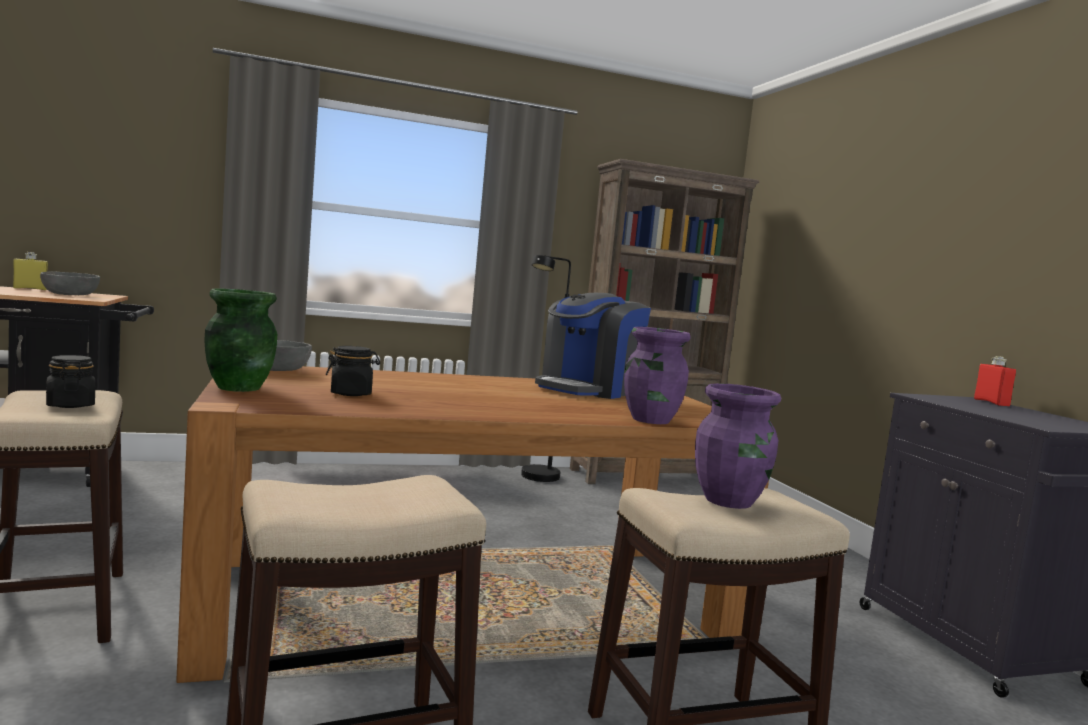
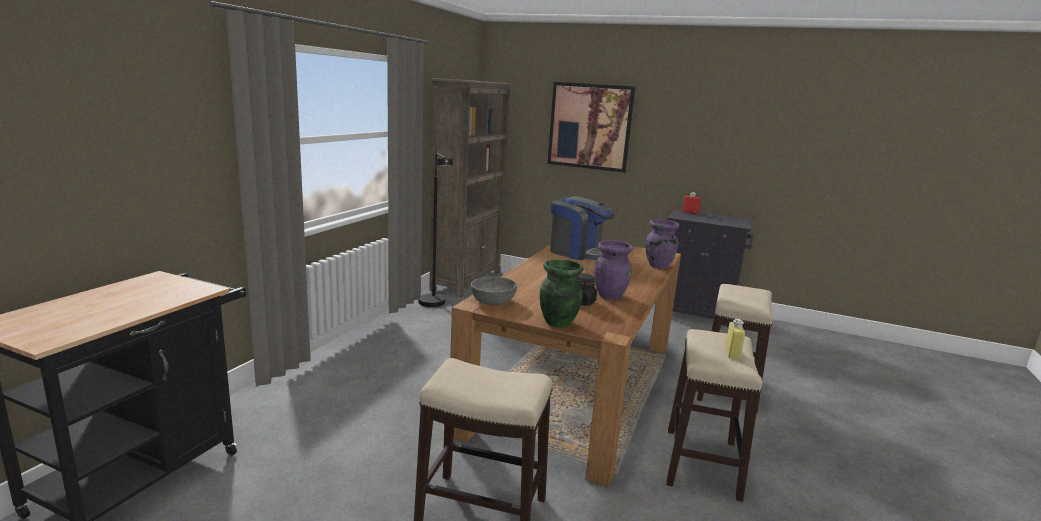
camera: 50 degrees left, 10 degrees up
(30, 289) = (75, 298): yellow bottle -> yellow bottle (732, 353)
(70, 294) = (148, 290): grey bowl -> none
(70, 405) = (487, 377): black jar -> none
(587, 389) = (578, 252): coffee machine -> coffee machine turned 45 degrees counterclockwise
(729, 501) = (739, 295): purple vase -> purple vase (610, 295)
(855, 237) = (590, 126): none -> picture

